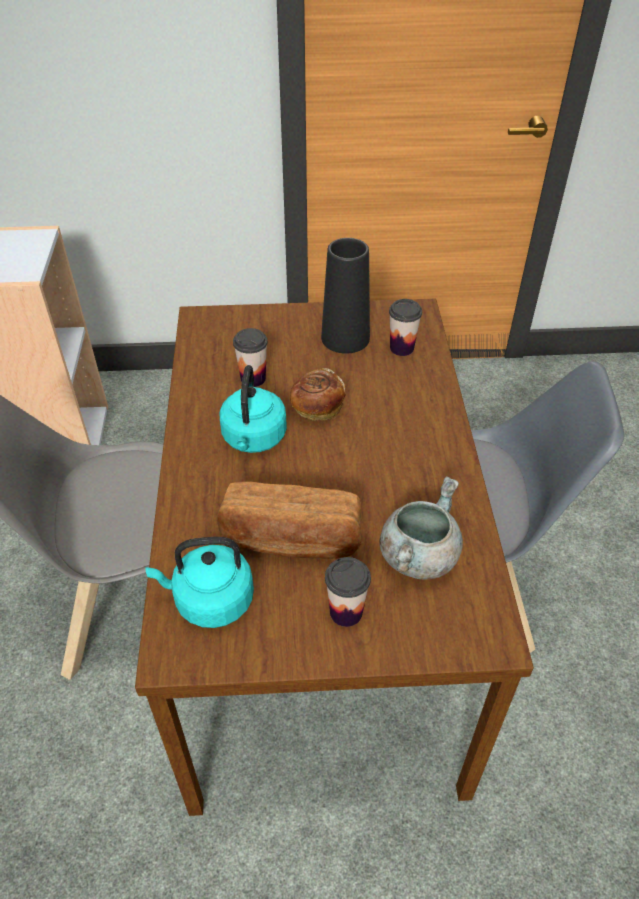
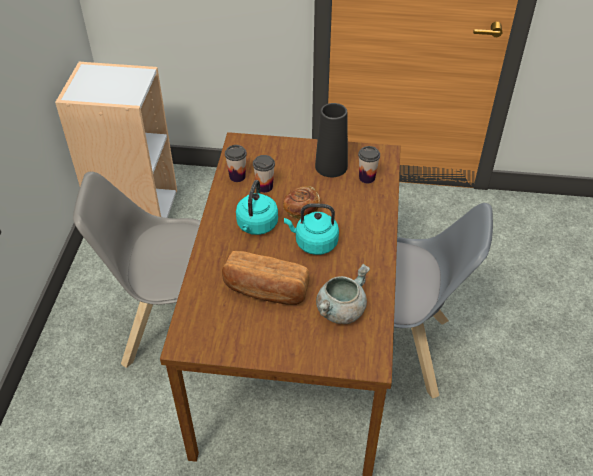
camera: 10 degrees right, 0 degrees up
(210, 601) = (210, 318): turquoise kettle -> turquoise kettle (314, 243)
(346, 612) = (288, 336): cup -> cup (237, 176)

